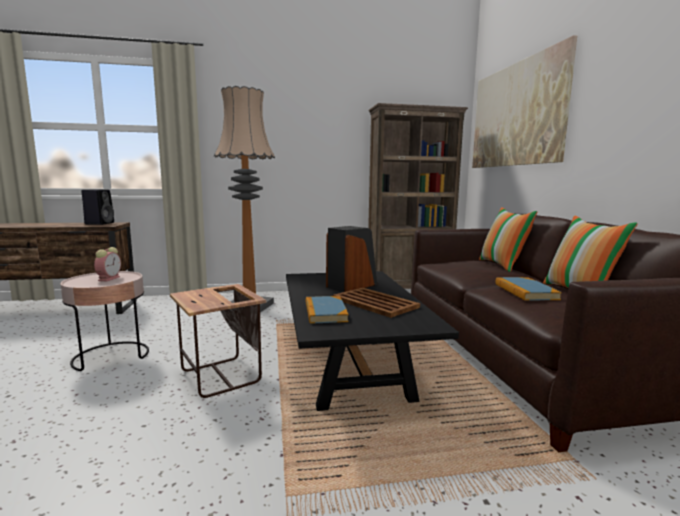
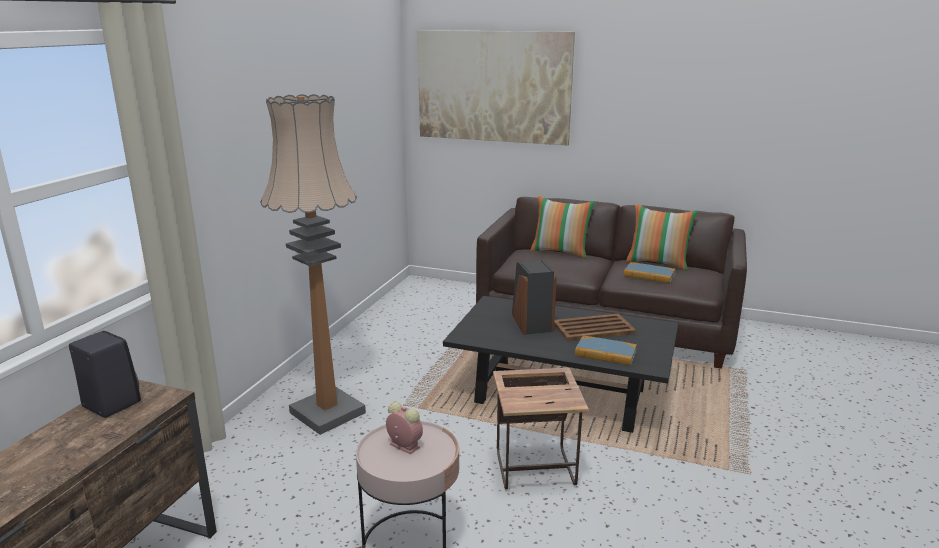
camera: 60 degrees left, 10 degrees up
(409, 291) = (397, 304): brown bookcase -> none

